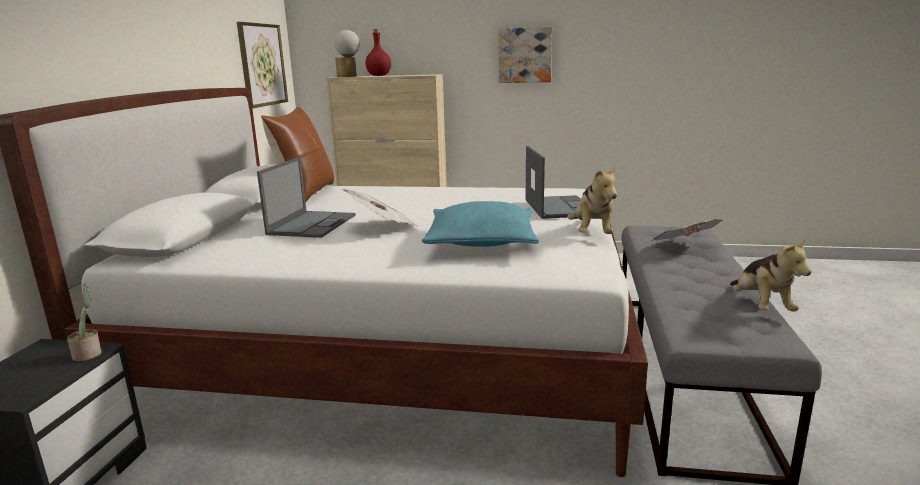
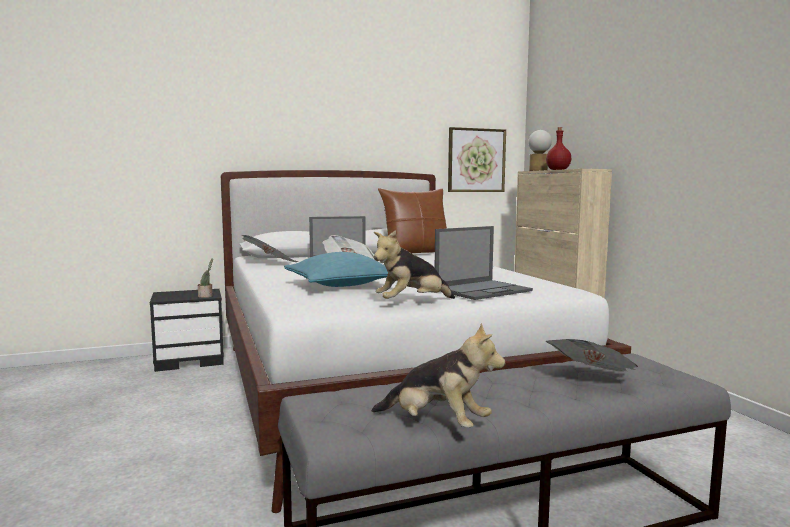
camera: 60 degrees right, 10 degrees down
(244, 254) = (270, 263): none -> newspaper
(525, 55) = (692, 146): picture -> none
(761, 306) = (436, 424): plush toy -> plush toy turned 120 degrees counterclockwise

